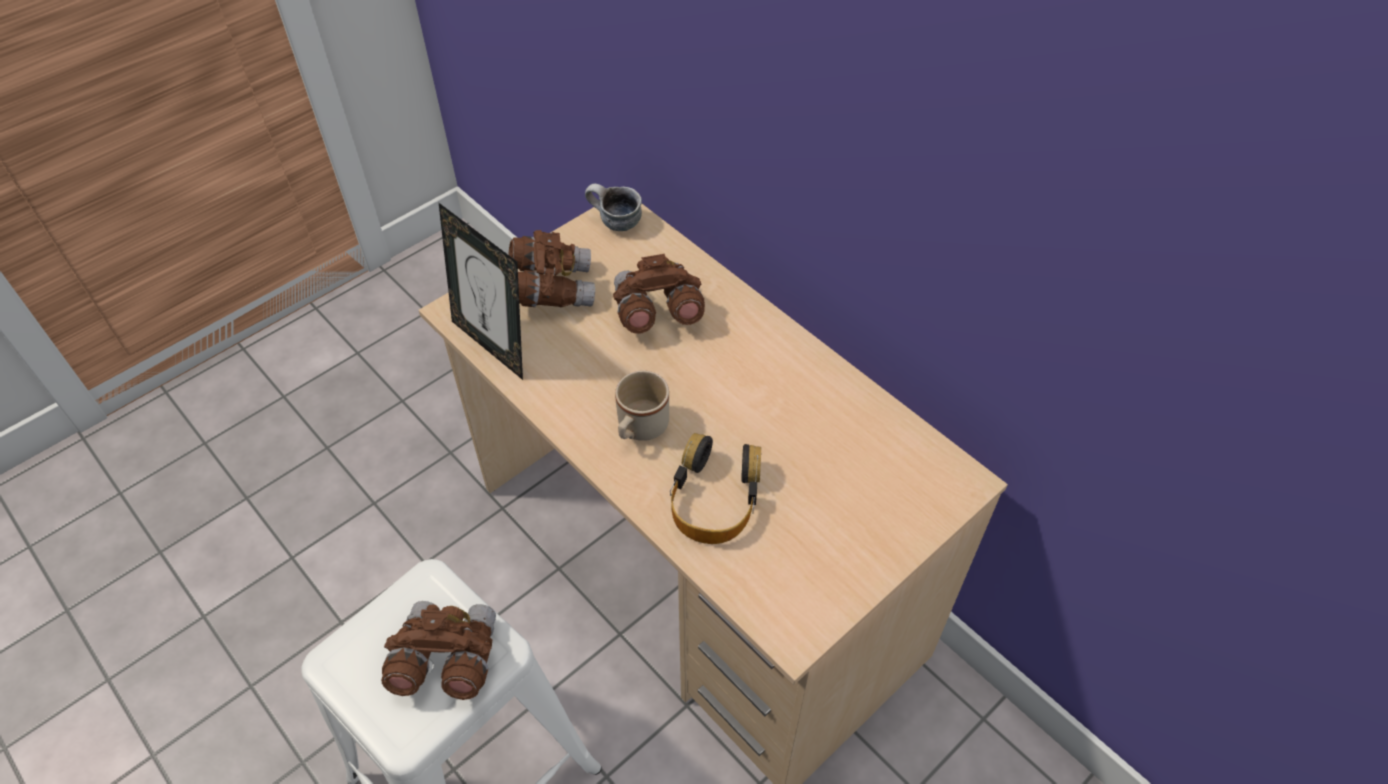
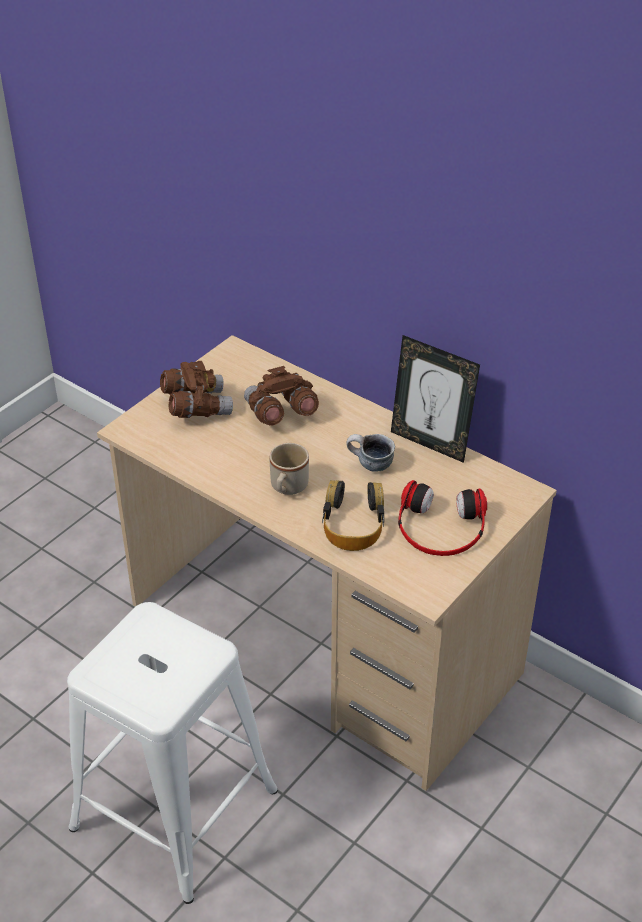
camera: 10 degrees left, 10 degrees down
(445, 661) = (176, 661): brown binoculars -> none
(493, 345) = (162, 448): picture frame -> picture frame (430, 443)
(615, 223) = (232, 358): mug -> mug (370, 466)
(833, 523) = (440, 527): none -> headphones

